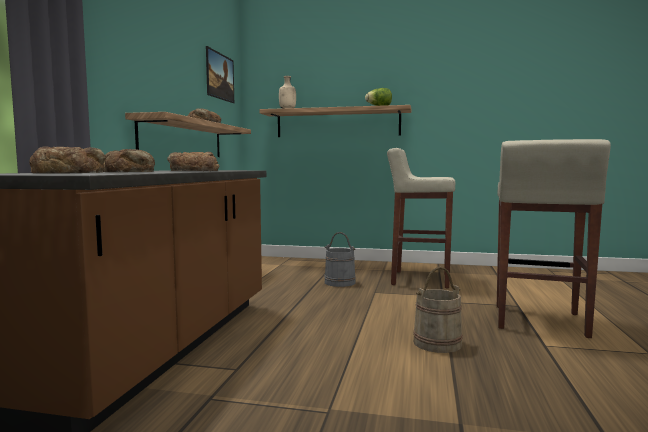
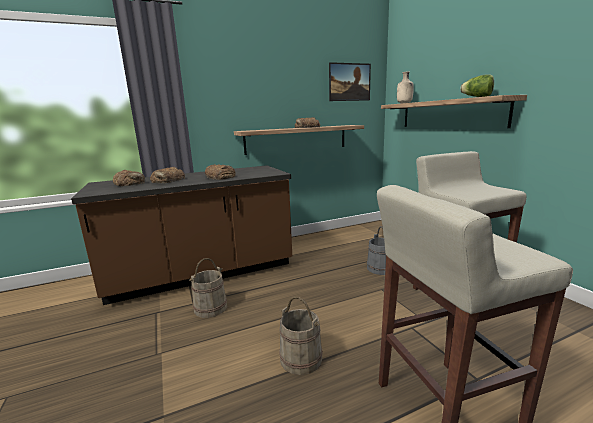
camera: 55 degrees right, 10 degrees up
(269, 361) = (210, 307): none -> beige bucket

